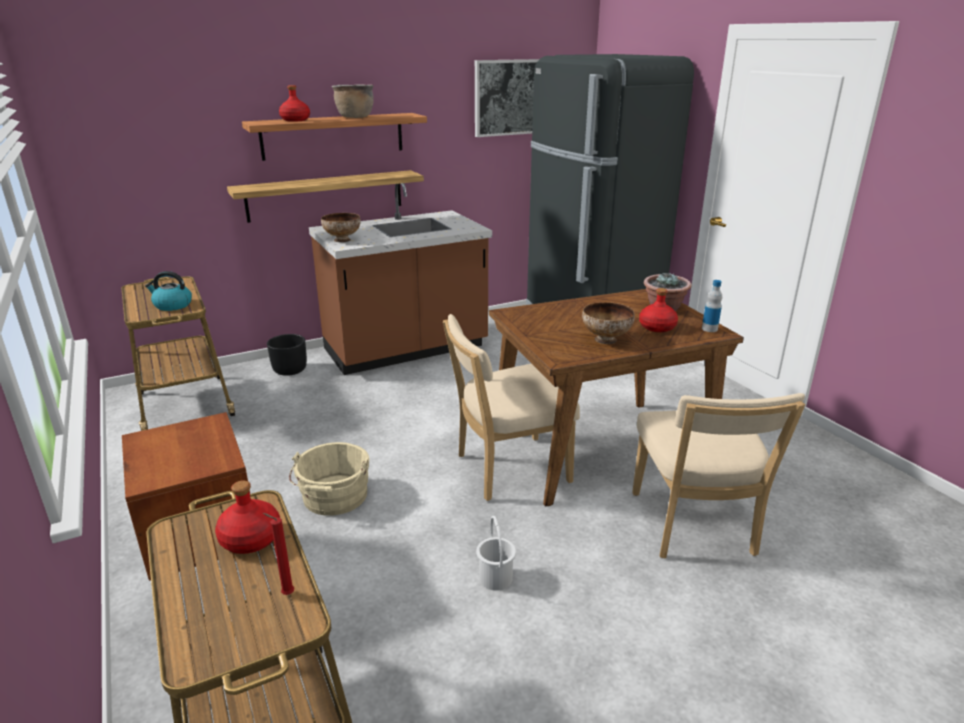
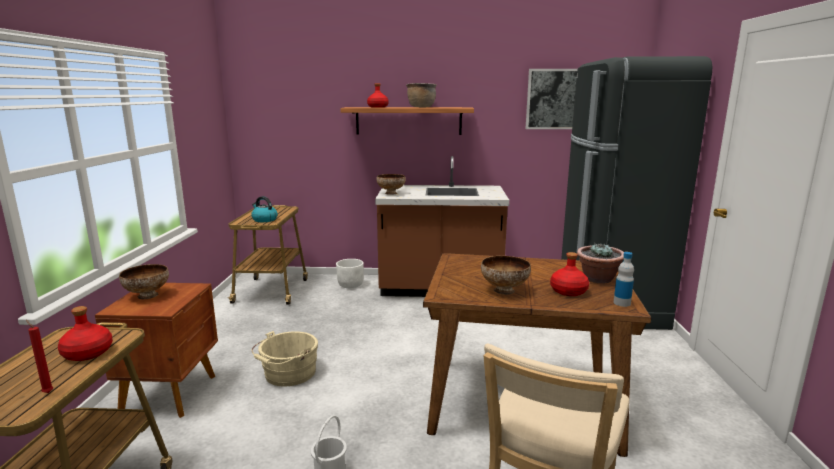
camera: 30 degrees right, 10 degrees down
(161, 452) = (147, 296): none -> bowl
(290, 370) = (350, 285): black planter -> white planter
(326, 195) = (399, 163): shelf -> none
(507, 469) = (426, 394): beige chair -> none

